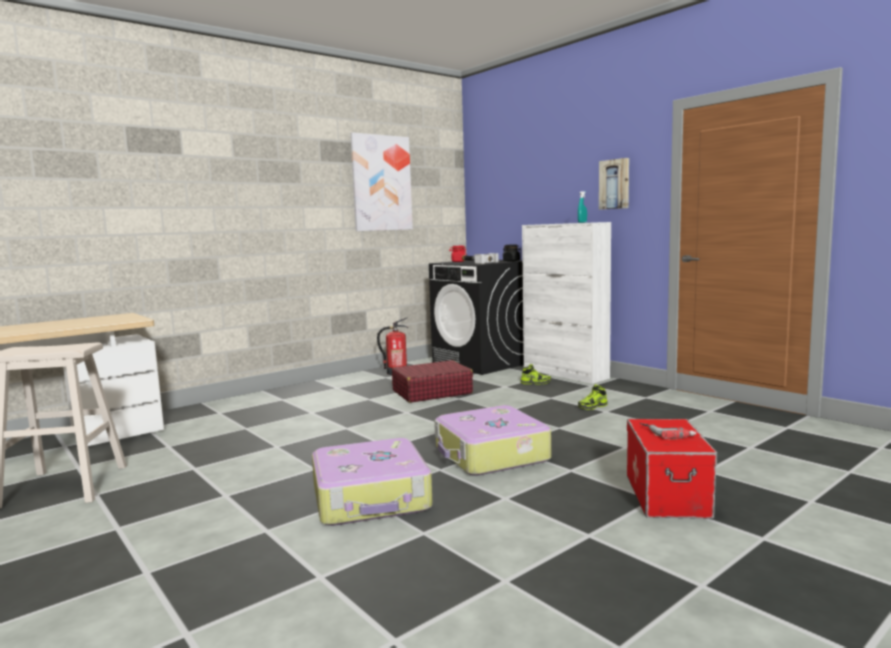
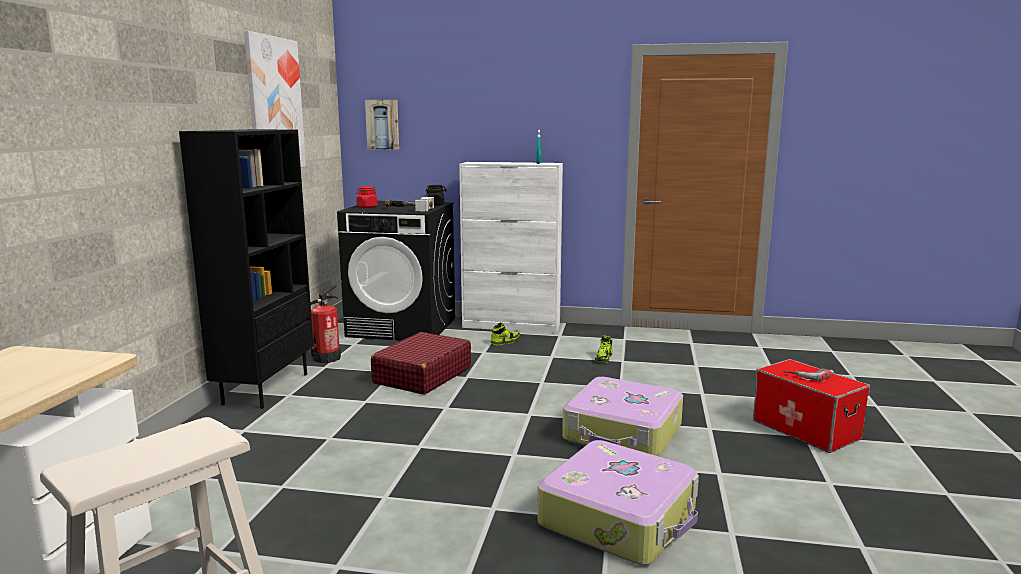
camera: 40 degrees left, 5 degrees up
(333, 382) = (265, 388): none -> black bookcase
(615, 184) = (563, 123): picture -> picture (383, 124)

